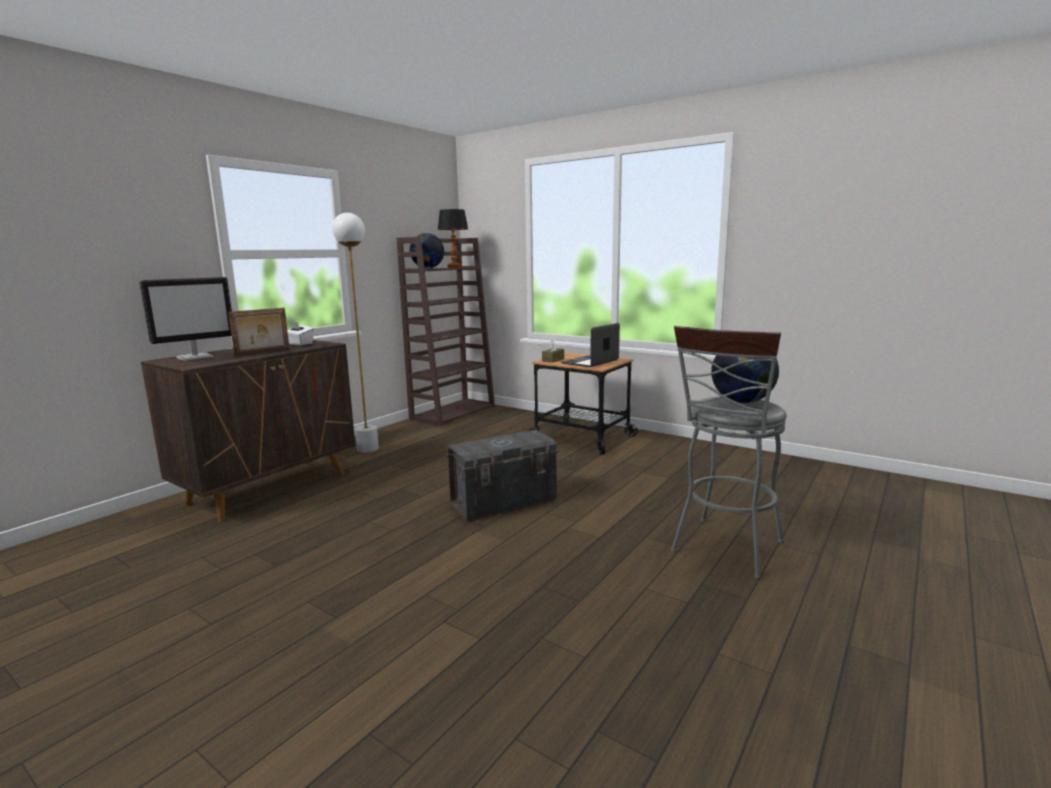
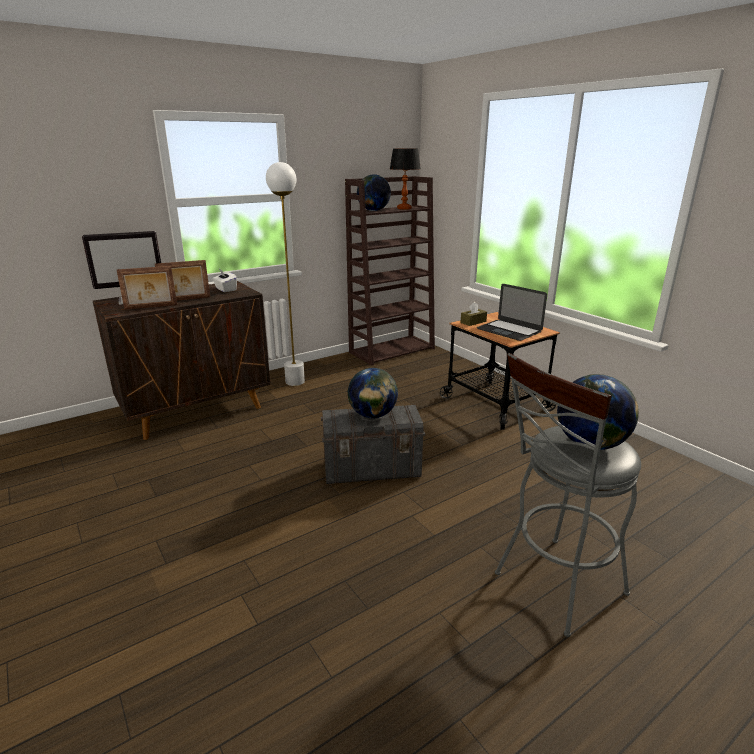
camera: 20 degrees right, 10 degrees up
(228, 359) = (151, 307): none -> picture frame
(503, 441) = (372, 415): none -> globe
(590, 362) = (509, 330): laptop -> laptop turned 105 degrees counterclockwise

